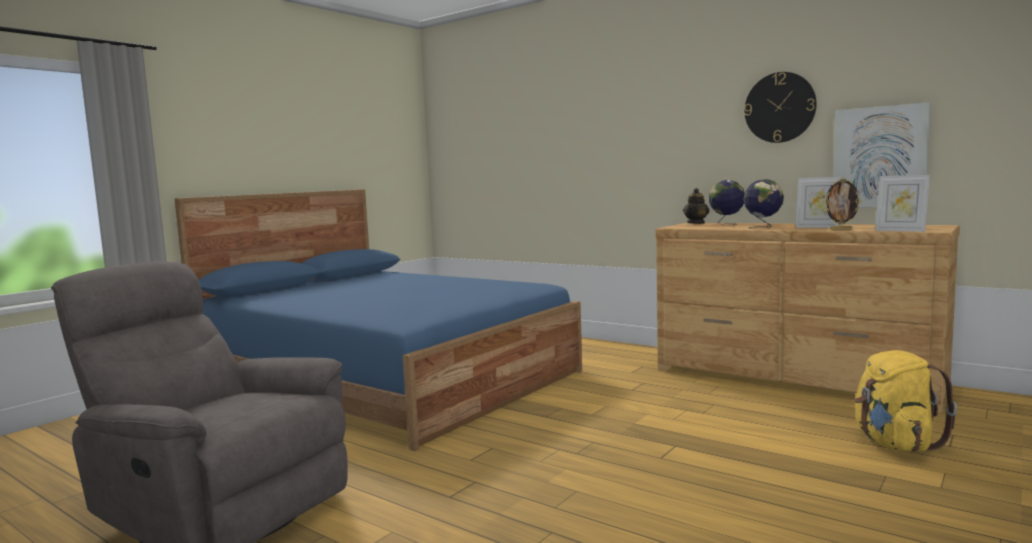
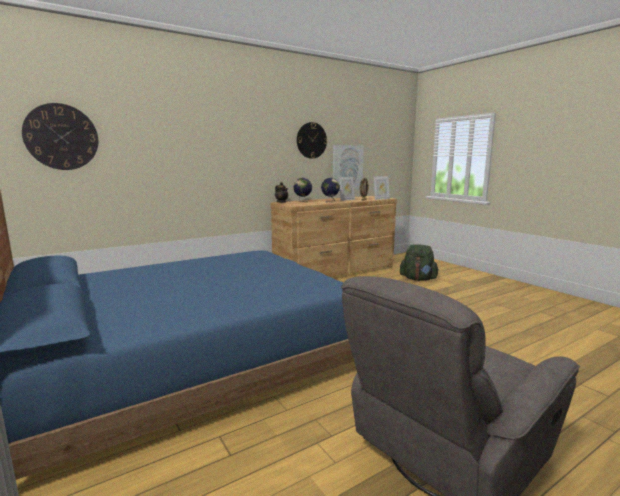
camera: 70 degrees left, 5 degrees up
(465, 140) = (61, 137): none -> wall clock
(895, 444) = (418, 279): yellow backpack -> green backpack

